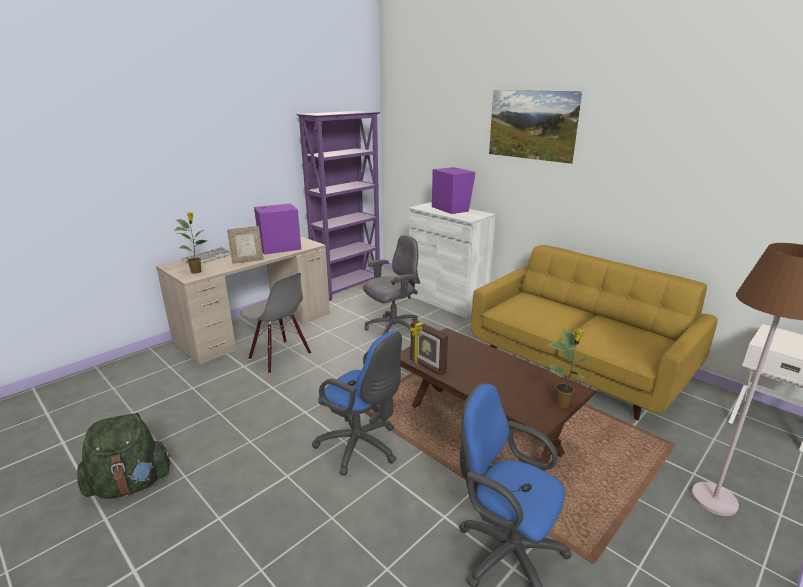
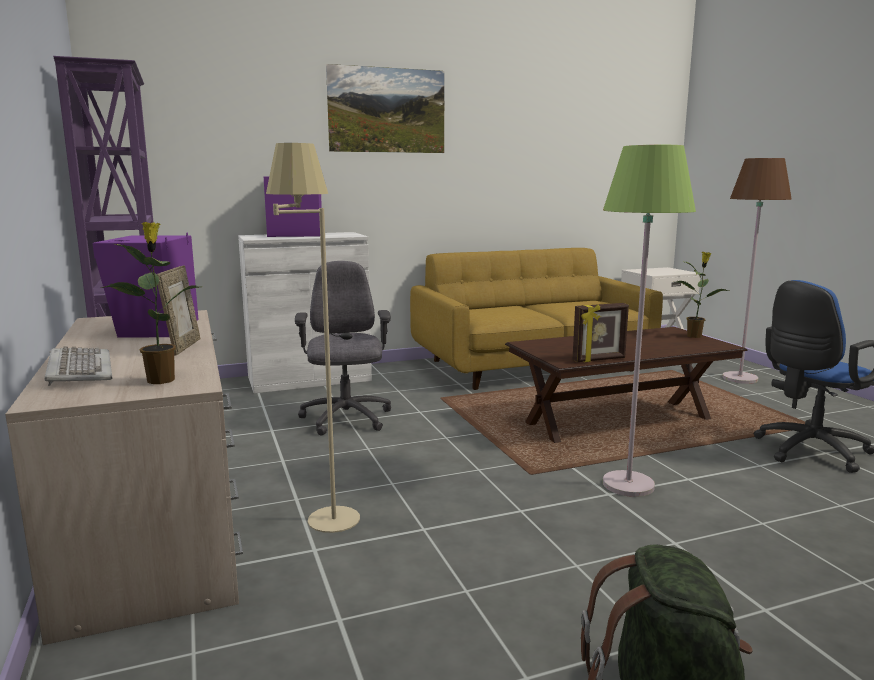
camera: 65 degrees left, 10 degrees down
(279, 356) = (320, 510): grey chair -> beige floor lamp
(362, 447) = (628, 485): blue office chair -> green floor lamp

